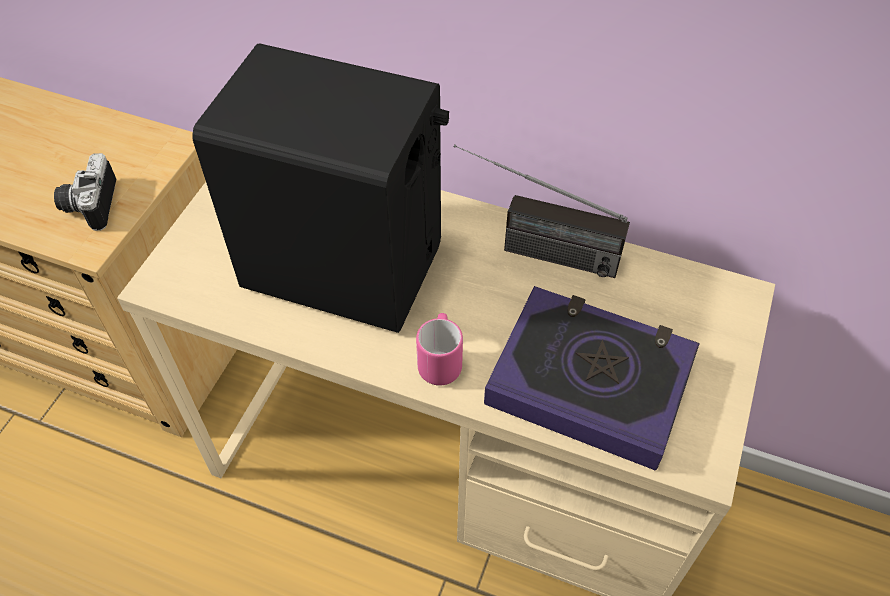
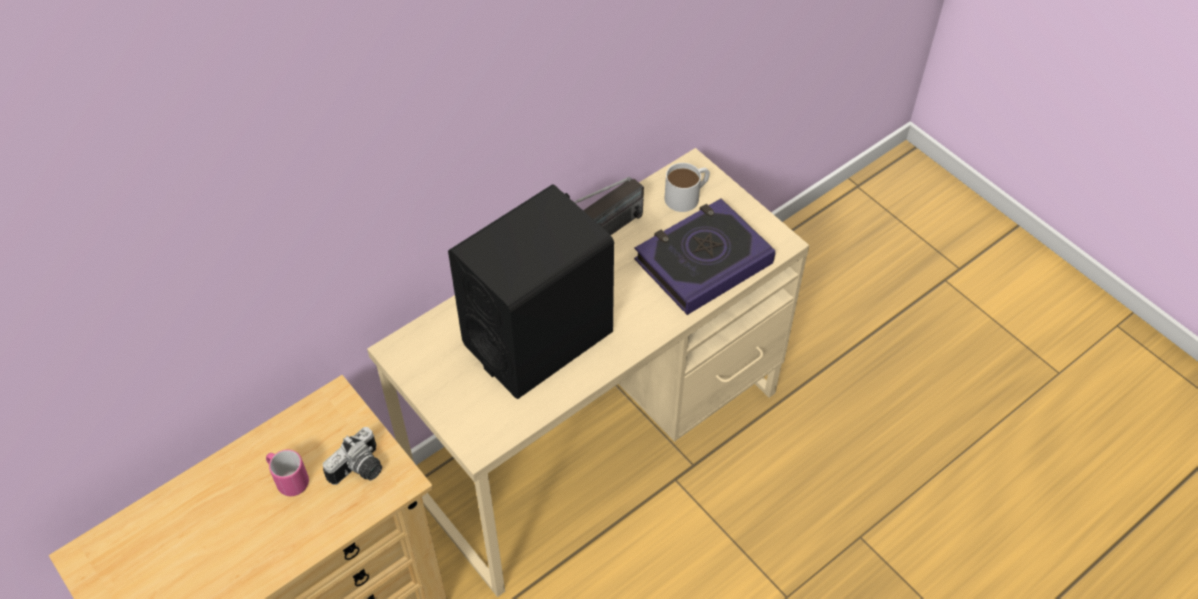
camera: 60 degrees left, 0 degrees up
(89, 205) = (360, 470): camera -> camera turned 75 degrees counterclockwise
(440, 361) = (644, 322): pink mug -> pink mug (288, 480)
(686, 312) = (687, 195): none -> white mug

